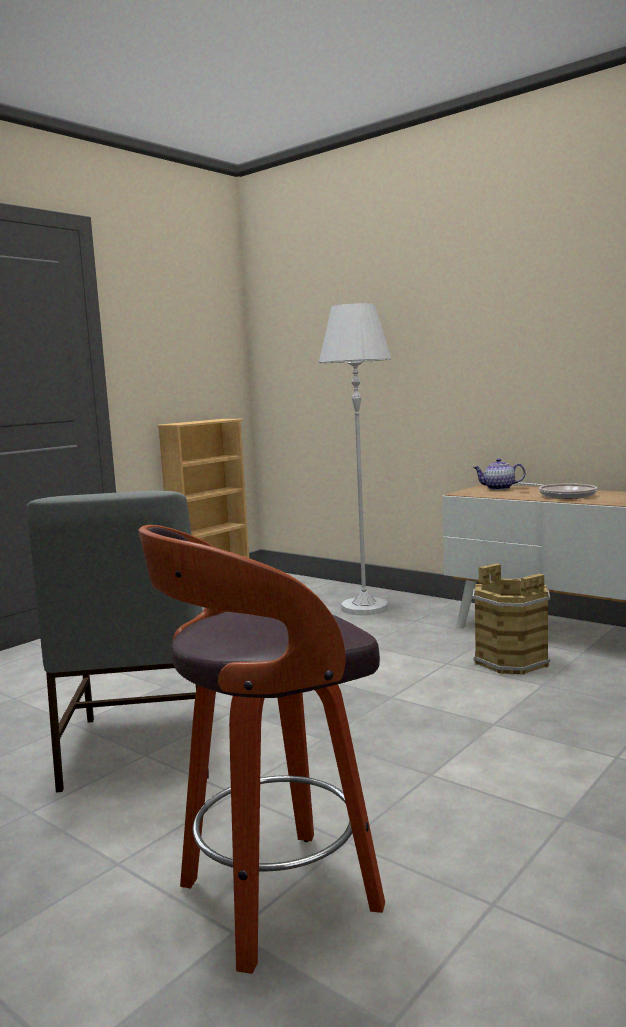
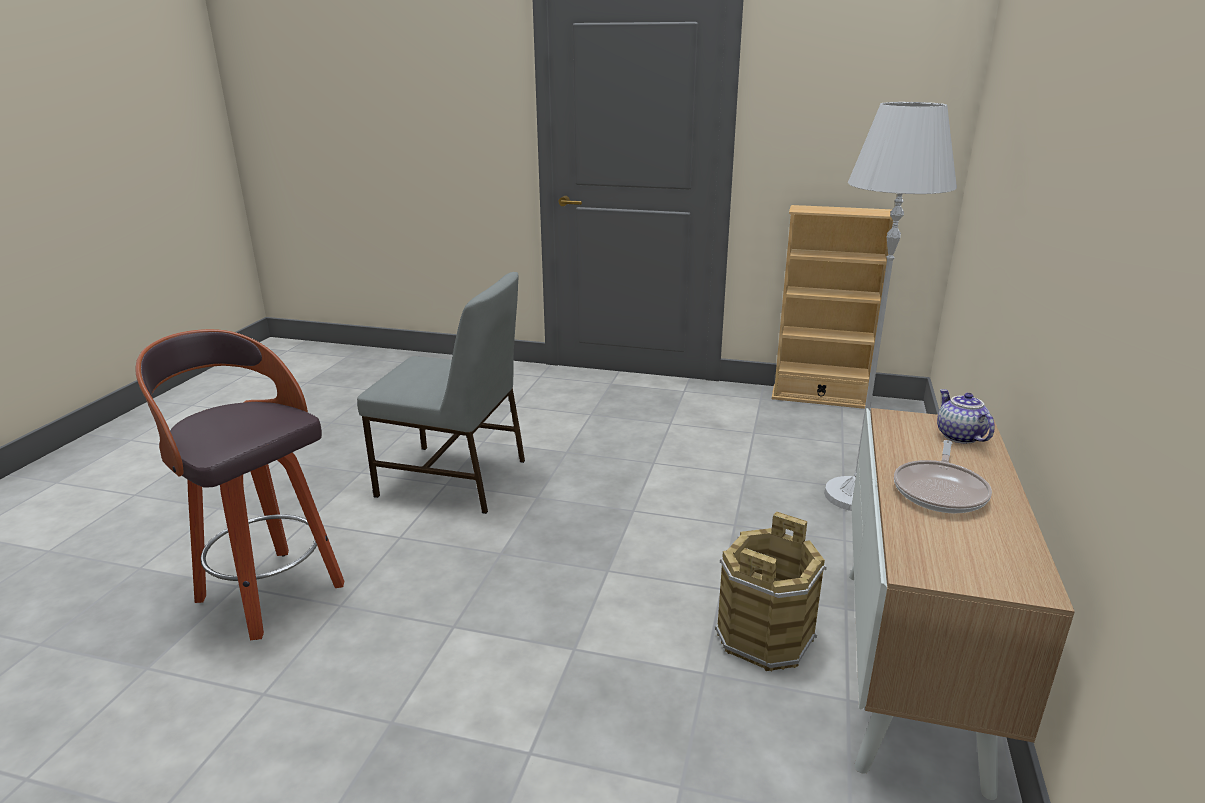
camera: 65 degrees right, 15 degrees up
(140, 748) = (454, 479): grey chair -> grey chair turned 135 degrees counterclockwise

